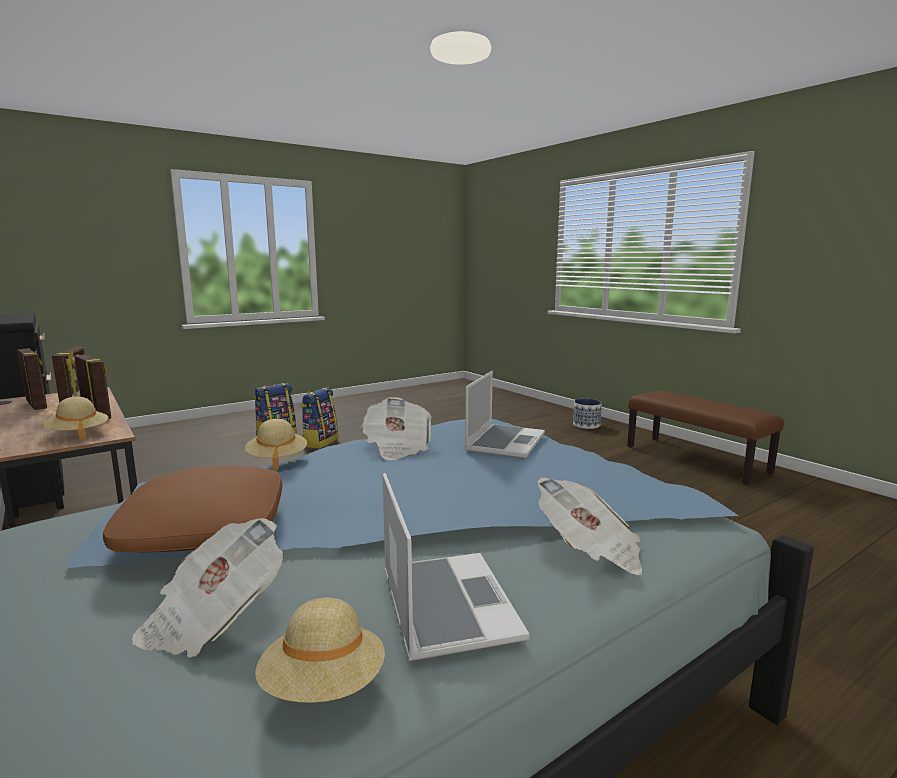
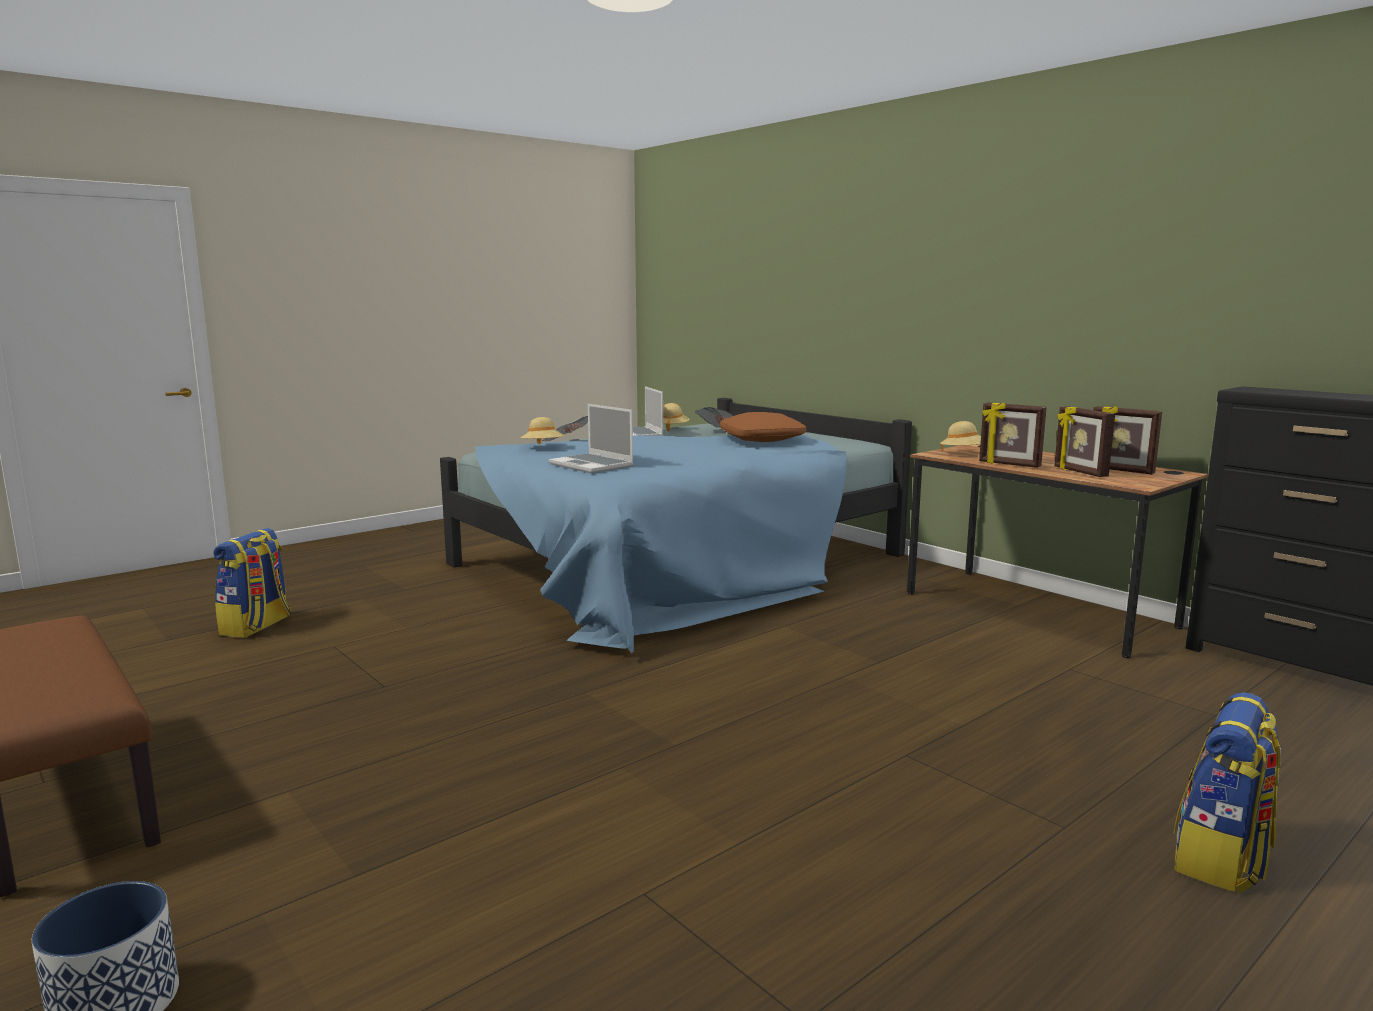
camera: 175 degrees right, 0 degrees up
(277, 459) = (771, 455): beige hat -> beige hat (543, 447)
(319, 442) = (1038, 824): backpack -> backpack (256, 626)
(397, 447) = (685, 461): newspaper -> none
(504, 442) = (592, 465): laptop -> laptop turned 60 degrees counterclockwise

